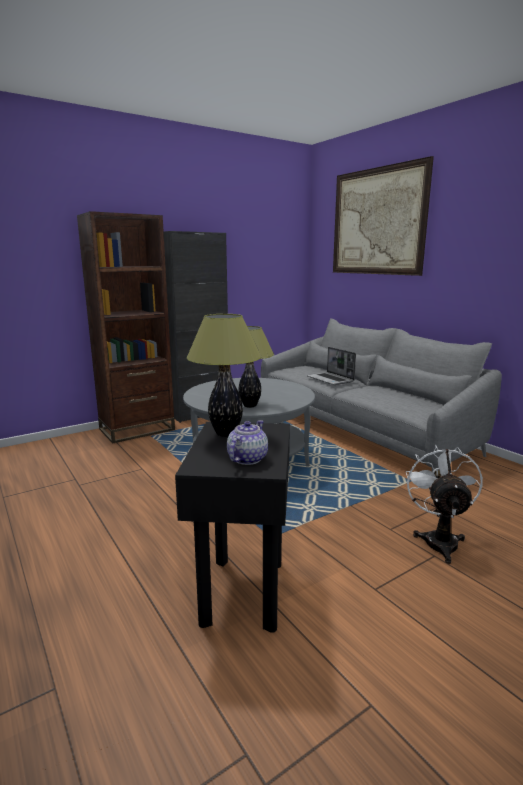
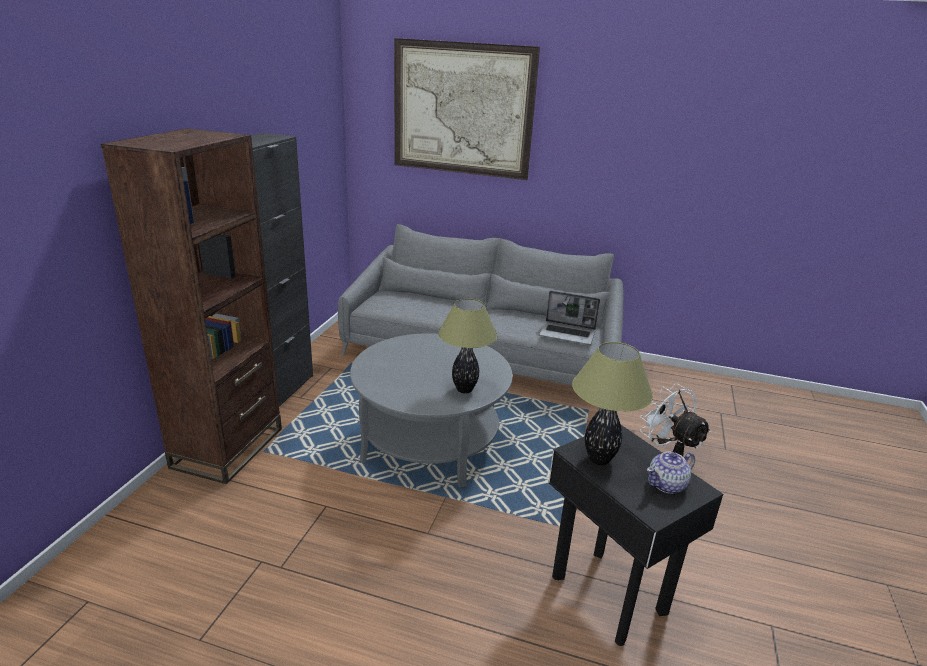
camera: 40 degrees left, 10 degrees up
(246, 459) = (667, 484): teapot -> teapot turned 105 degrees counterclockwise
(331, 379) = (448, 311): laptop -> laptop (568, 334)

